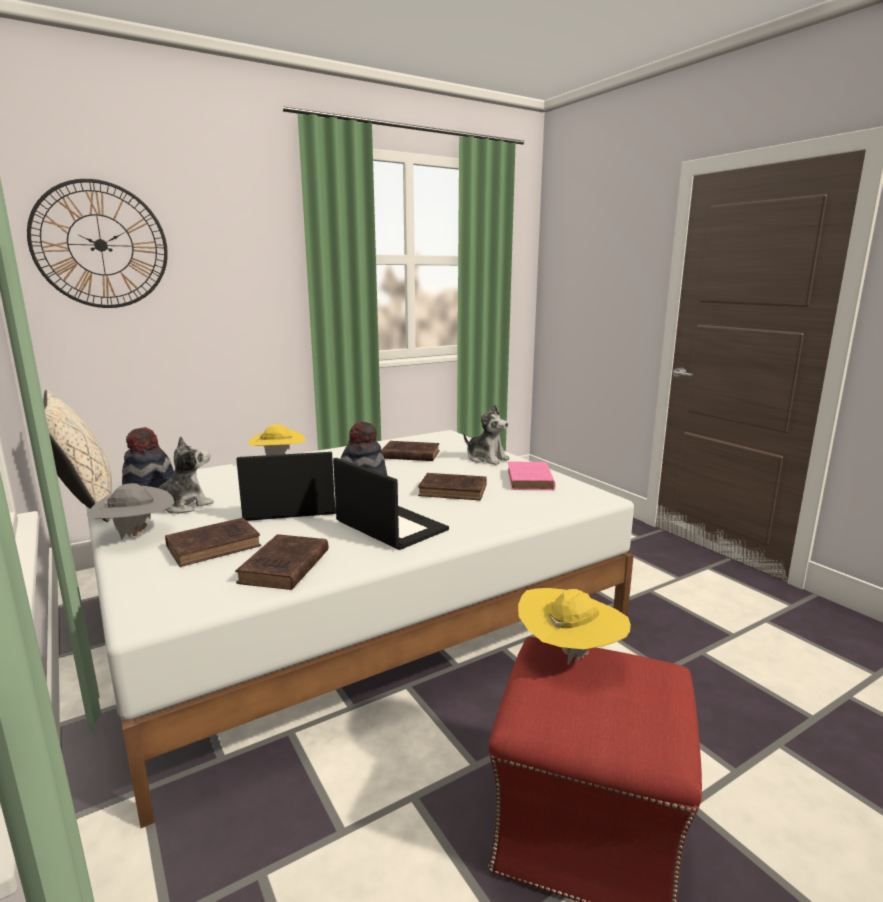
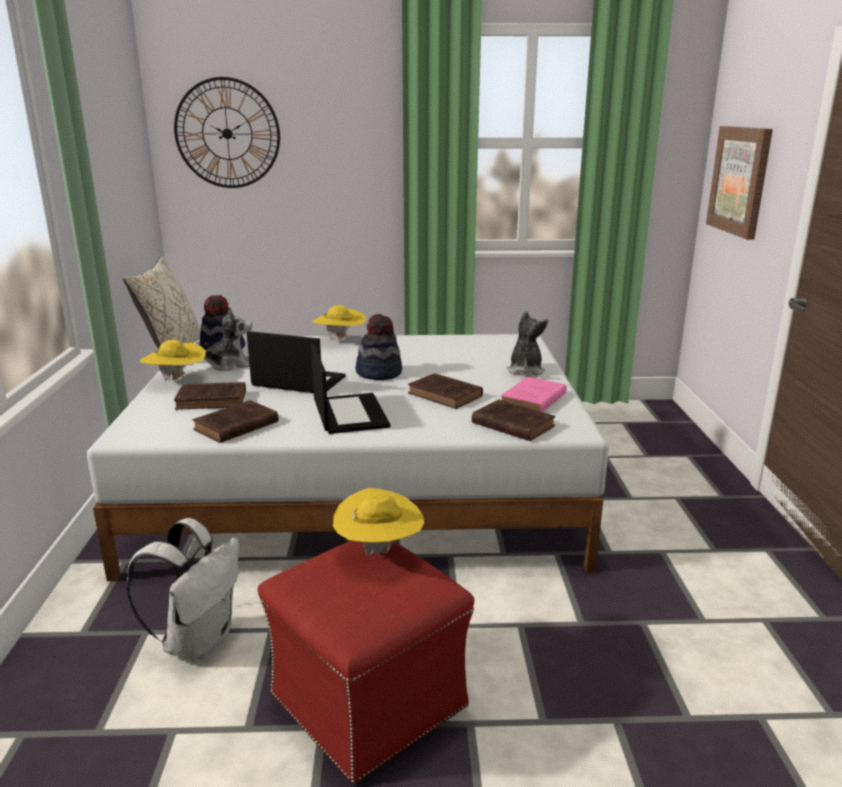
camera: 30 degrees right, 5 degrees up
(136, 535) = (176, 380): grey hat -> yellow hat
(341, 851) = (198, 640): none -> white backpack
(409, 455) = (457, 353): brown book -> brown book (511, 424)
(486, 458) = (525, 370): plush toy -> plush toy turned 150 degrees counterclockwise
(585, 287) = (740, 180): none -> picture

